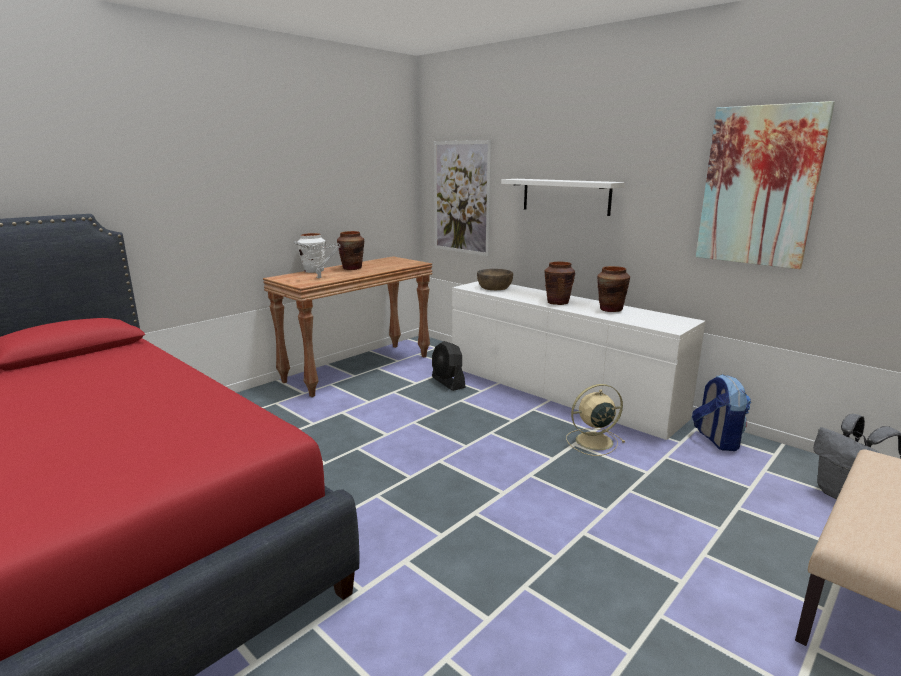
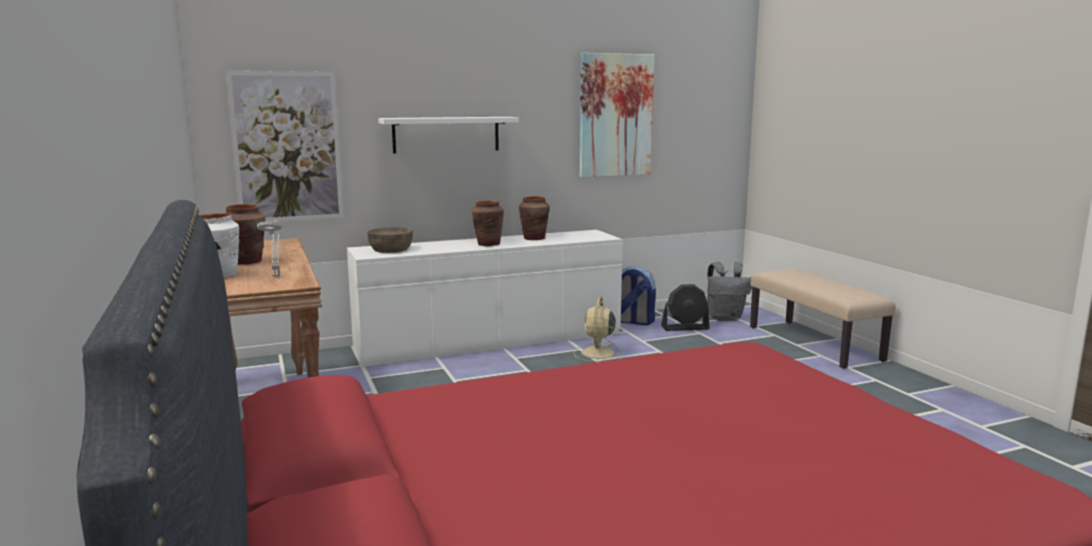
camera: 65 degrees left, 5 degrees down
(448, 382) = (399, 377): black fan -> black fan (685, 328)

